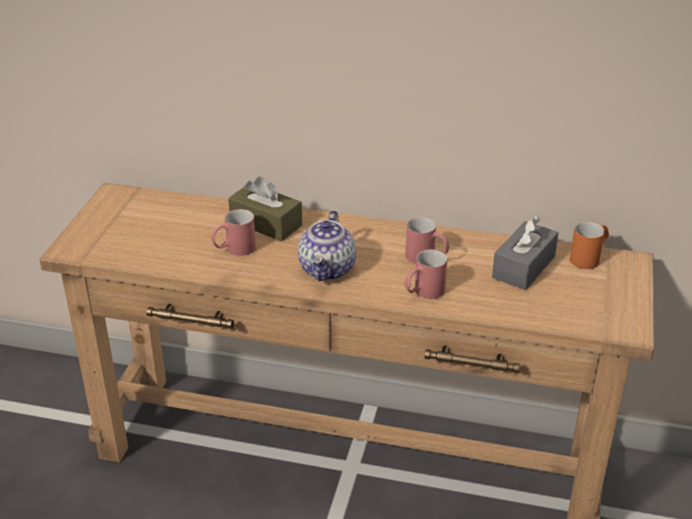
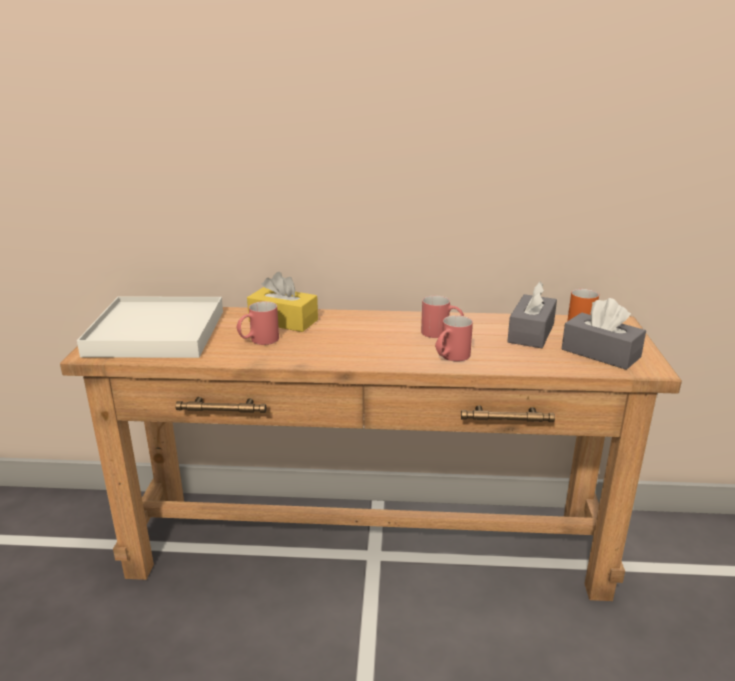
camera: 10 degrees left, 10 degrees down
(135, 228) = (156, 333): none -> white tray
(266, 223) = (283, 321): brown tissue box -> yellow tissue box
(328, 270) = (354, 348): teapot -> none
(585, 303) = (600, 353): none -> grey tissue box

